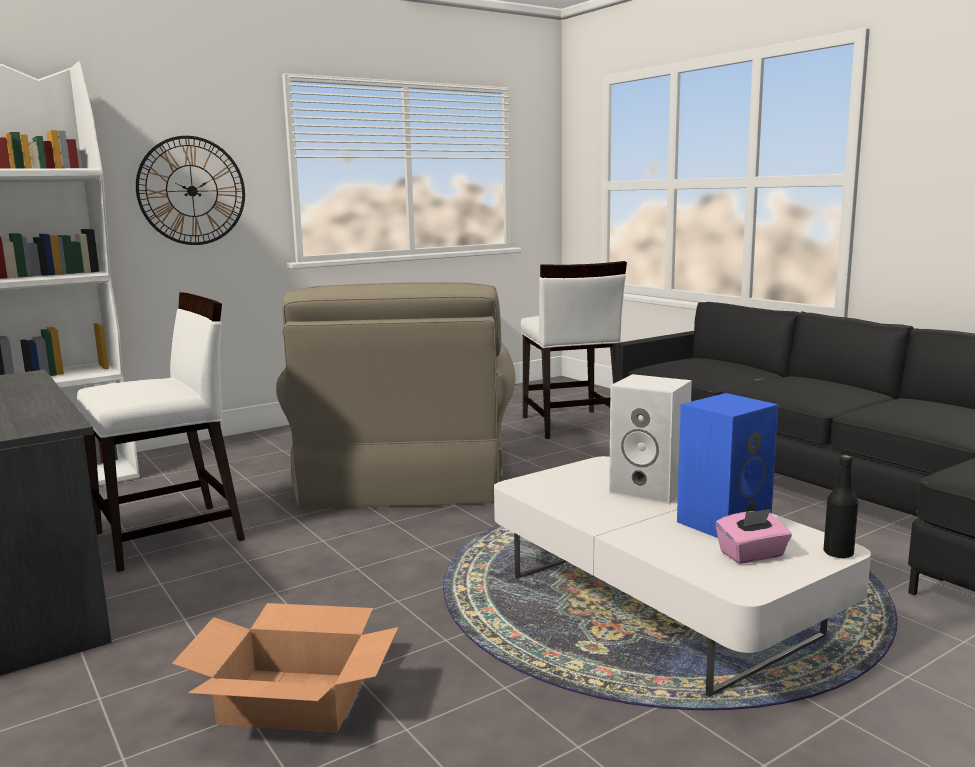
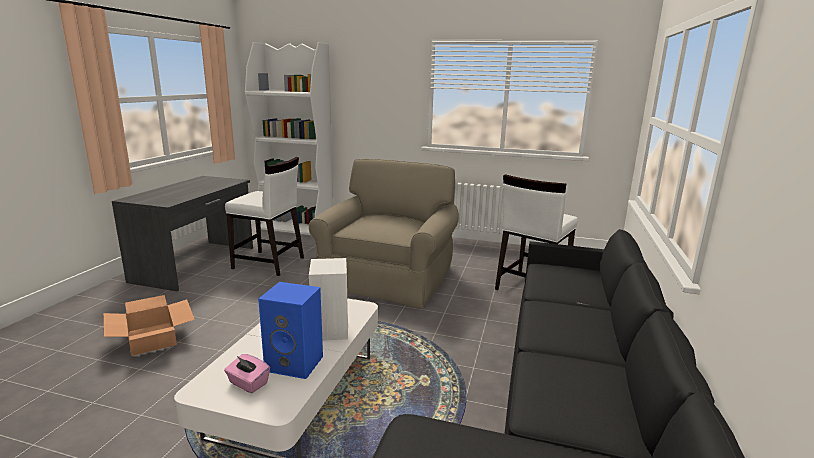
camera: 50 degrees right, 5 degrees up
(192, 191) = (377, 103): wall clock -> none
(405, 474) = (388, 276): beige armchair -> beige armchair turned 150 degrees clockwise
(838, 553) = (270, 412): black bottle -> none

